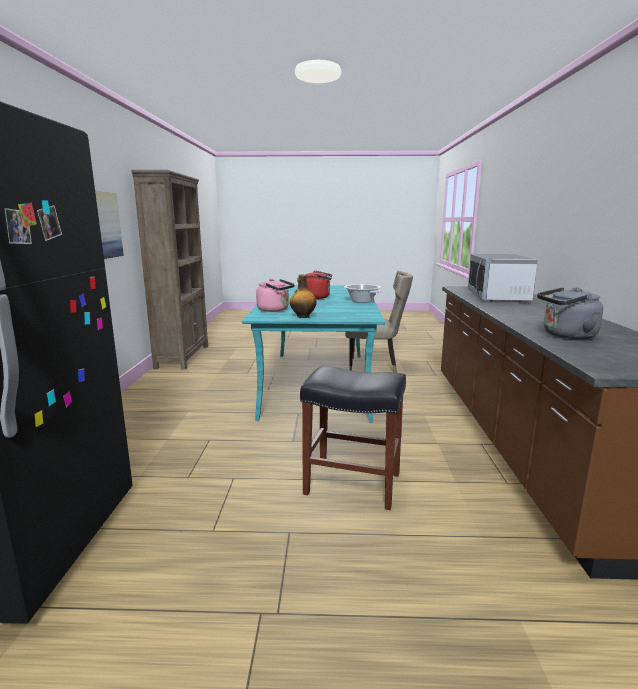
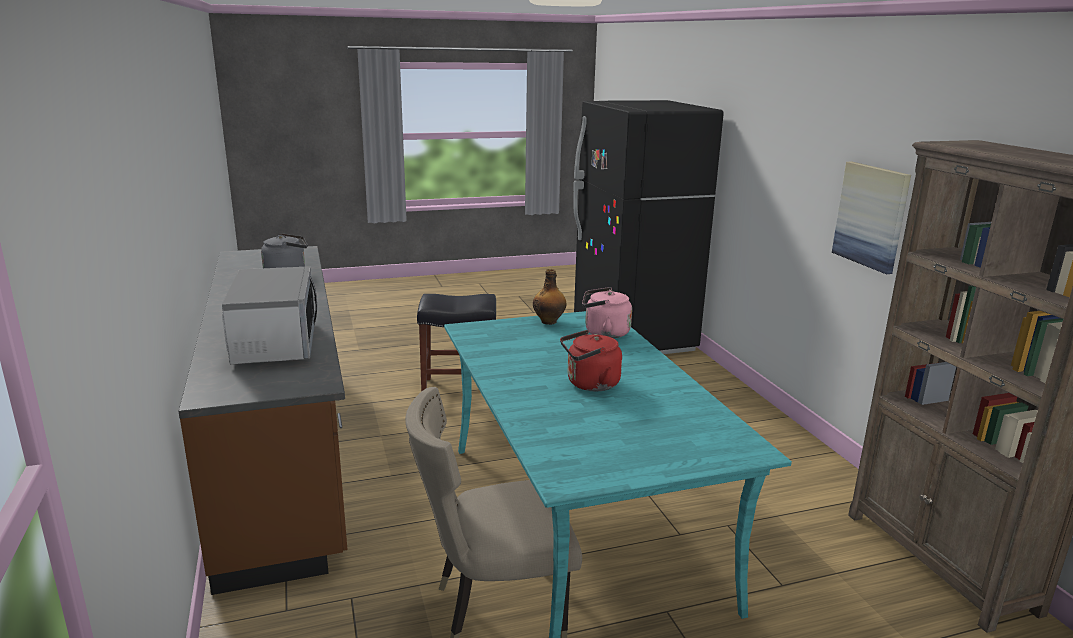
camera: 160 degrees right, 5 degrees up
(362, 301) = (500, 380): cooking pot -> none

